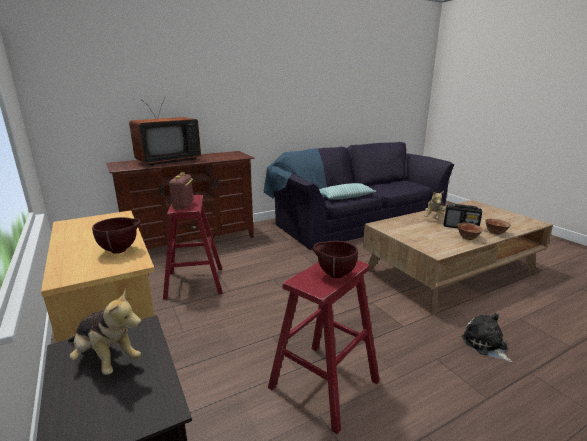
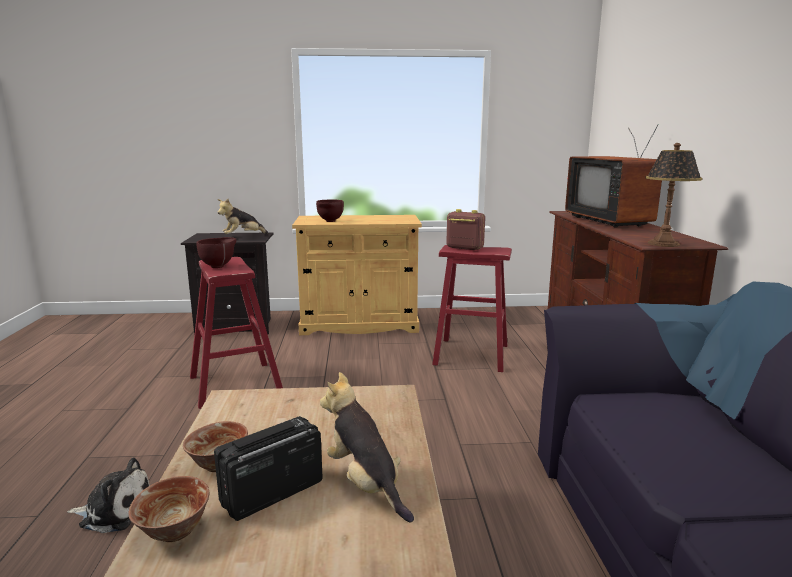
camera: 115 degrees right, 5 degrees down
(240, 155) = (663, 244): none -> table lamp
(345, 197) = (665, 441): pillow -> none

